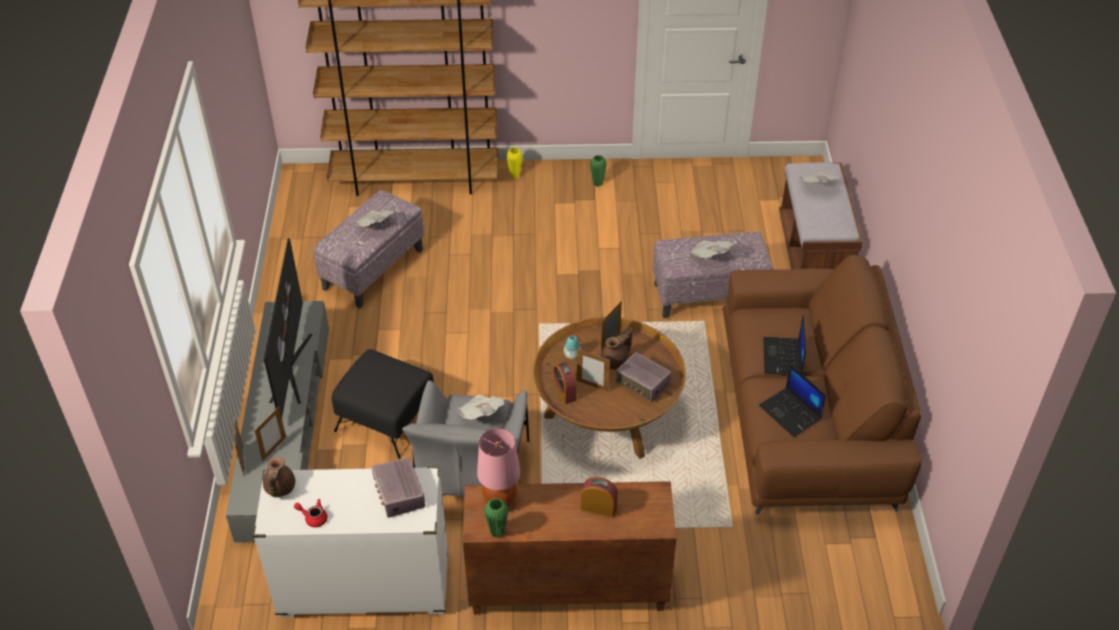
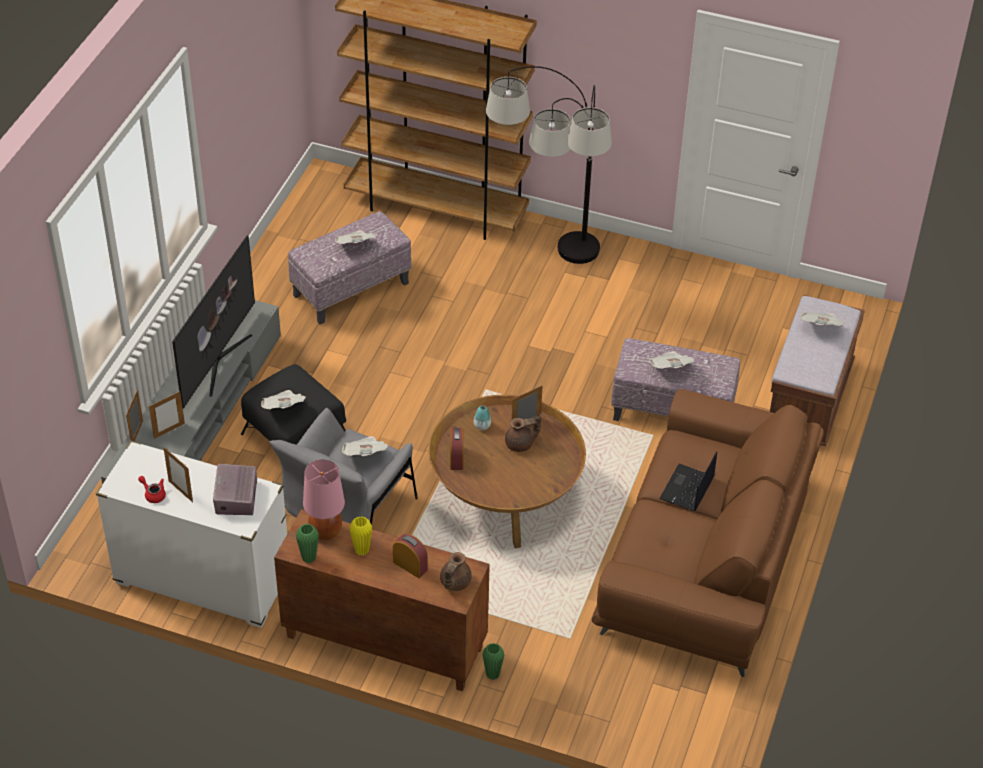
camera: 20 degrees right, 0 degrees up
(279, 488) = (136, 460): brown teapot -> brown teapot (454, 582)
(380, 393) = (283, 408): none -> newspaper
(515, 175) = (539, 232): yellow vase -> yellow vase (361, 550)
(548, 212) = (553, 280): none -> floor lamp
(592, 385) = (486, 460): picture frame -> picture frame (180, 491)
(597, 183) = (620, 263): green vase -> green vase (492, 674)
(643, 384) = (535, 473): radio -> none
(791, 412) = (663, 544): laptop -> none

